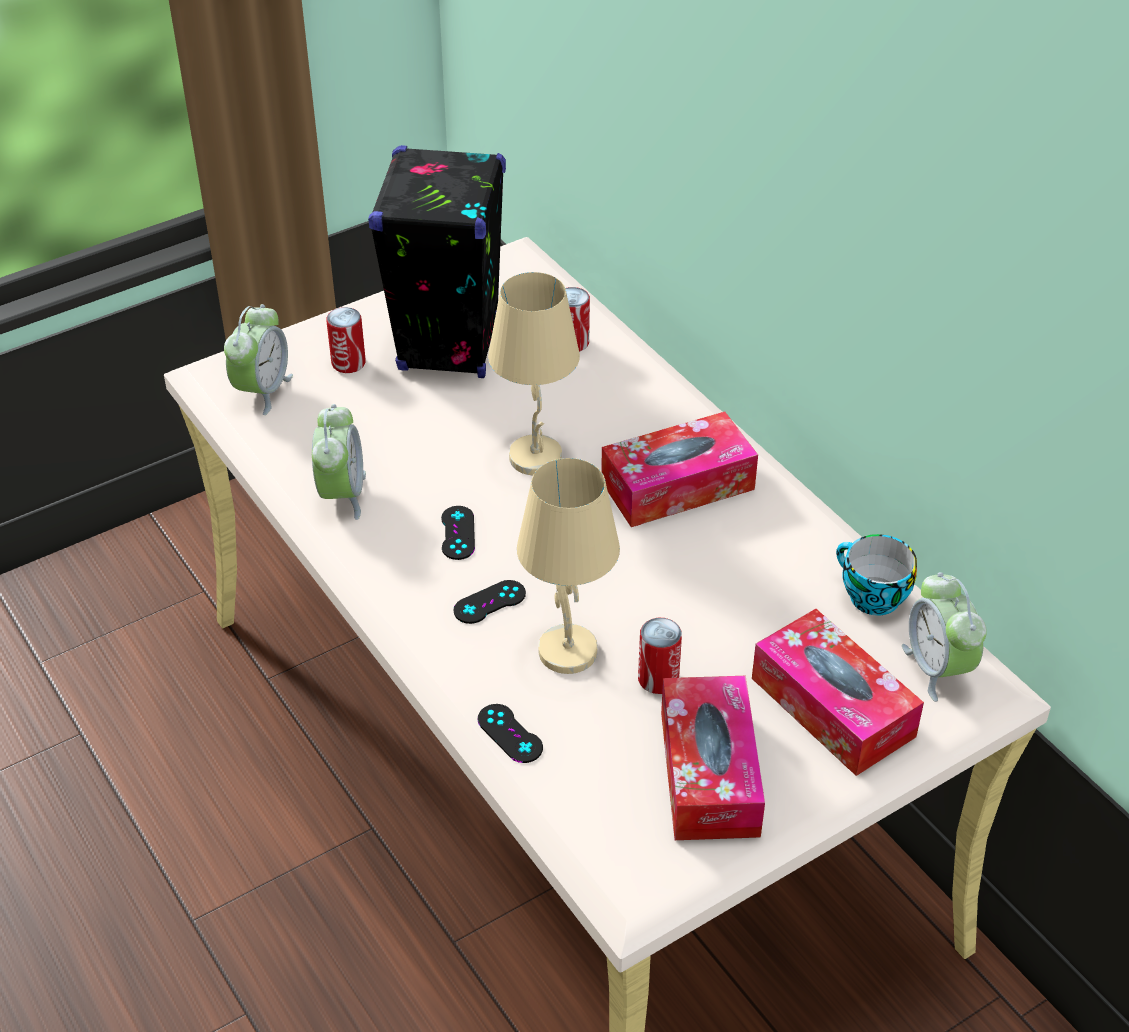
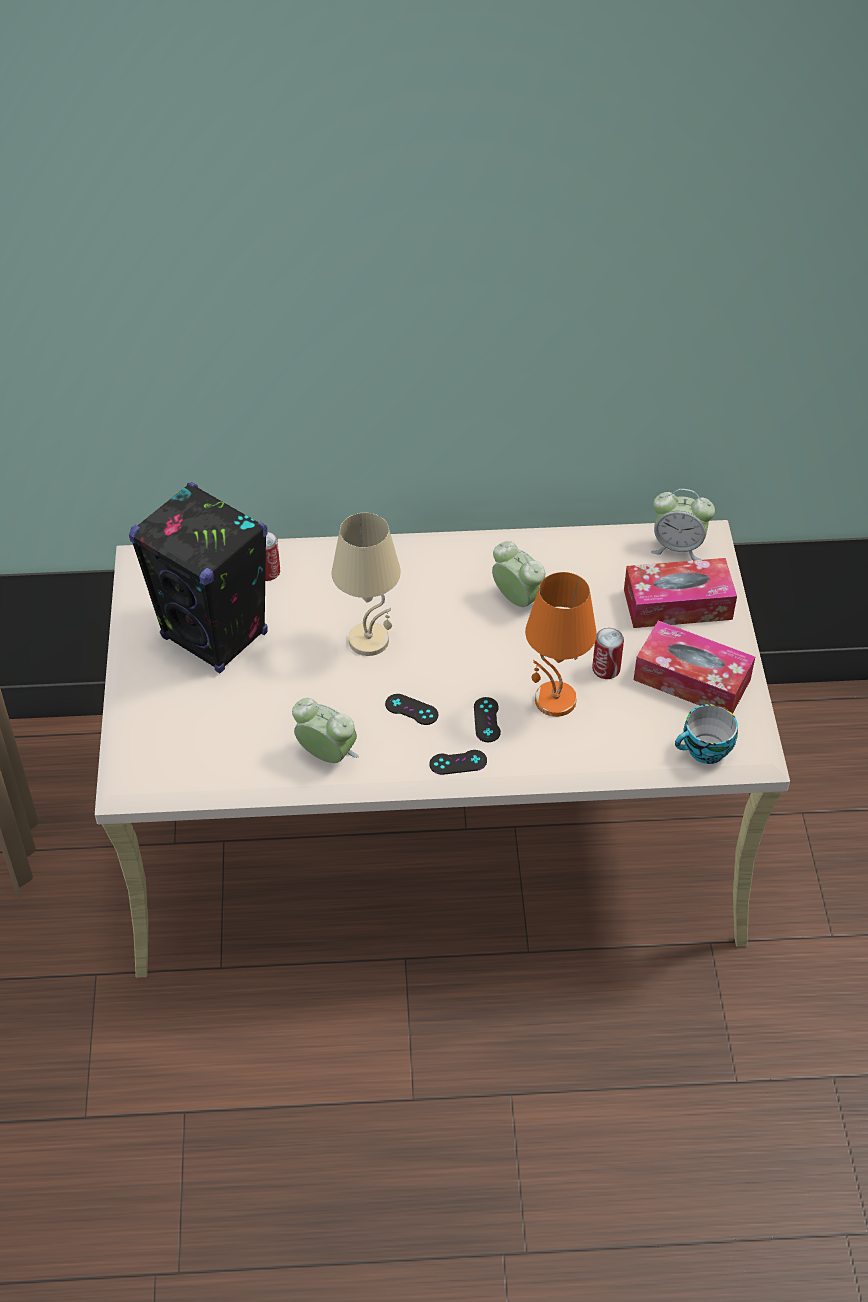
camera: 60 degrees left, 5 degrees up
(262, 391) = (177, 759): alarm clock -> alarm clock (518, 600)
(348, 363) = (187, 698): can -> none
(510, 733) = (604, 756): black game controller -> black game controller (458, 762)
(566, 650) = (554, 701): beige table lamp -> orange table lamp
(677, 485) = (449, 584): tissue box -> none
(870, 597) = (605, 546): cup -> cup (705, 751)

